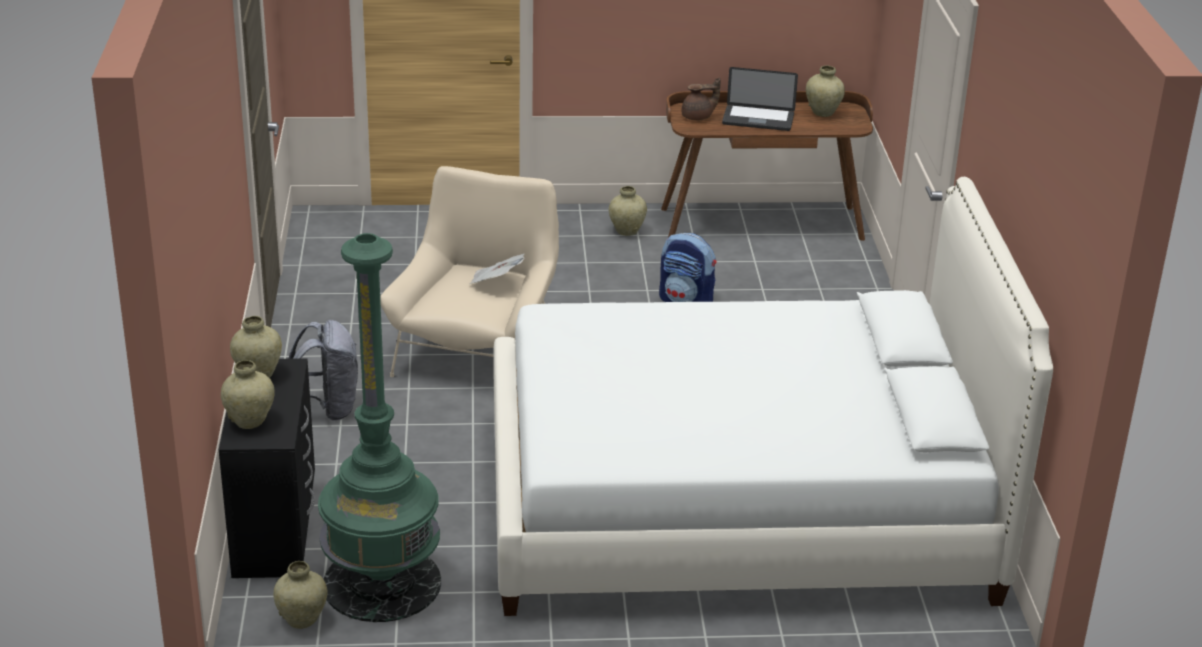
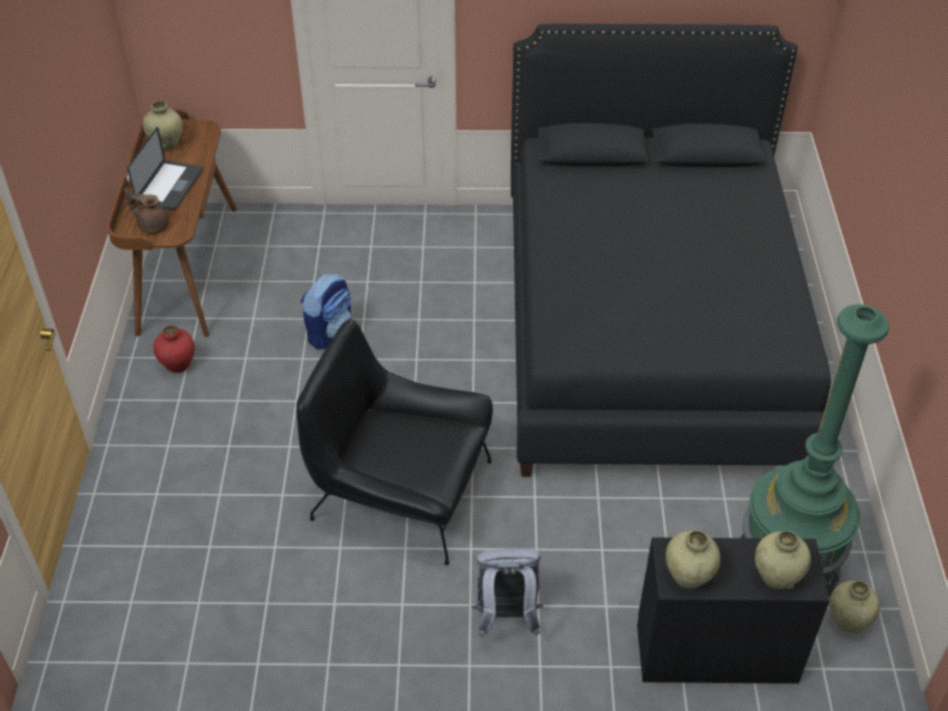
camera: 85 degrees left, 15 degrees up
(477, 349) = (400, 492): beige armchair -> black armchair
(496, 282) = (389, 428): newspaper -> none
(626, 231) = (178, 365): beige vase -> red vase
(698, 117) = (153, 225): brown teapot -> brown teapot turned 60 degrees counterclockwise
(737, 504) = (650, 329): white bed -> black bed

